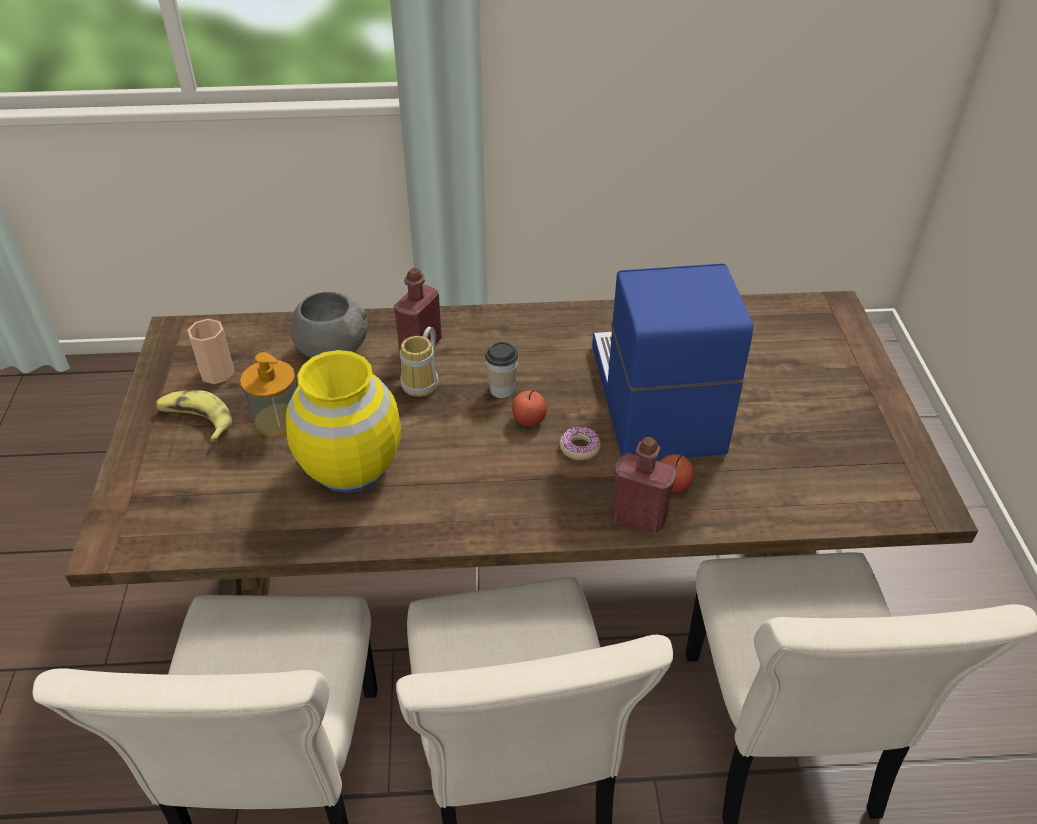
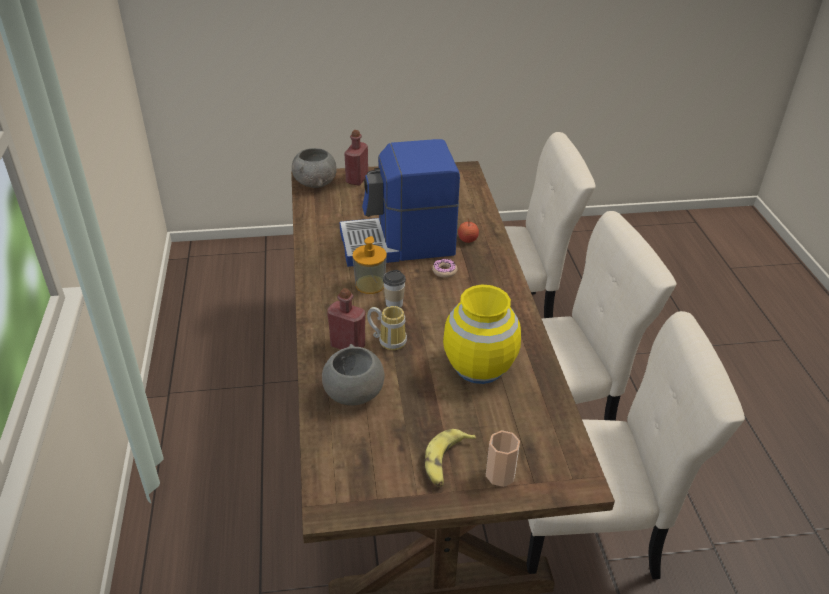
camera: 95 degrees left, 5 degrees down
(217, 373) = (386, 461): cup -> cup (500, 475)
(277, 420) = (439, 412): soap dispenser -> soap dispenser (370, 284)
(529, 419) = (422, 291): apple -> none
(639, 517) = (494, 251): red bottle -> red bottle (357, 179)
(820, 314) = (315, 183): none -> grey bowl

